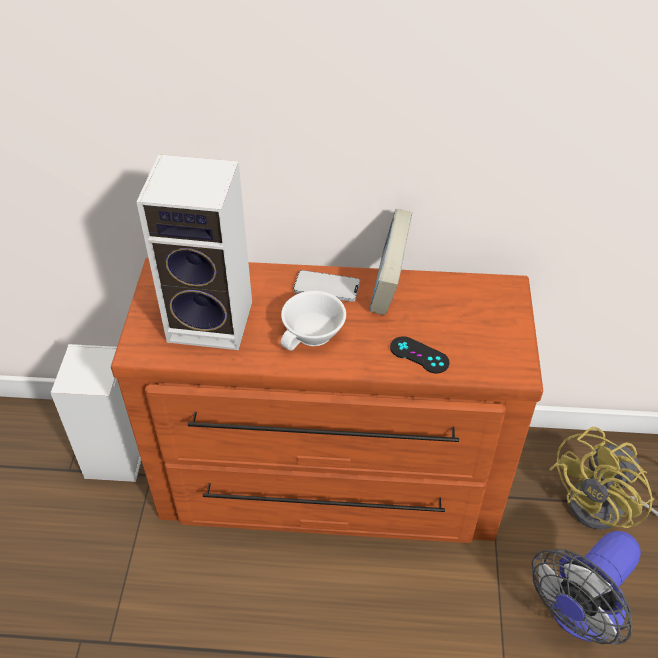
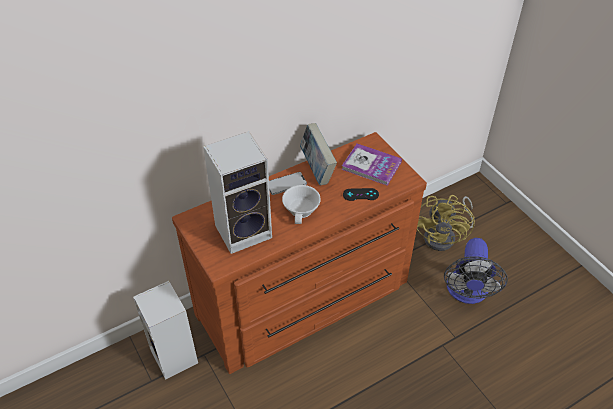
camera: 35 degrees left, 0 degrees up
(475, 321) = (371, 165): none -> book

